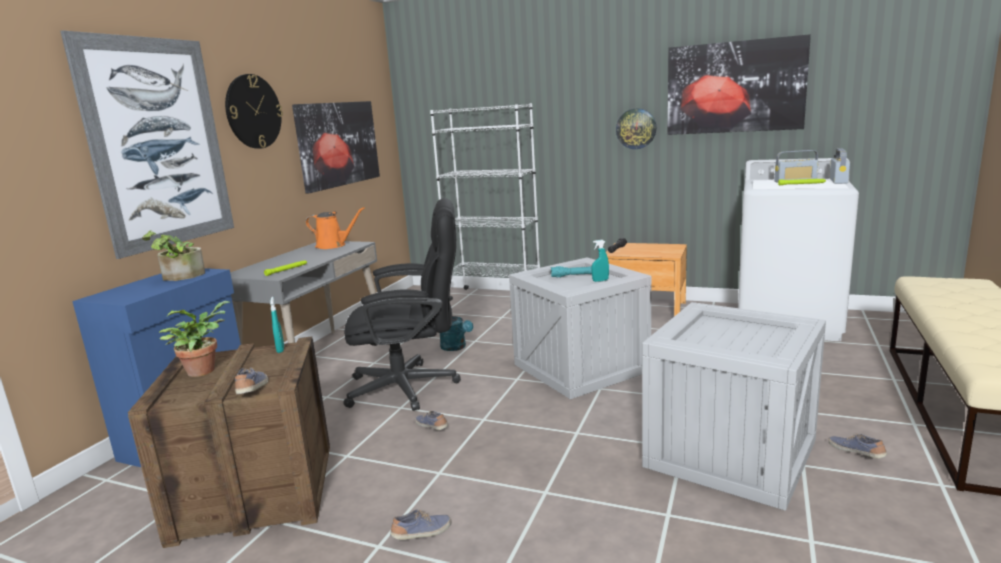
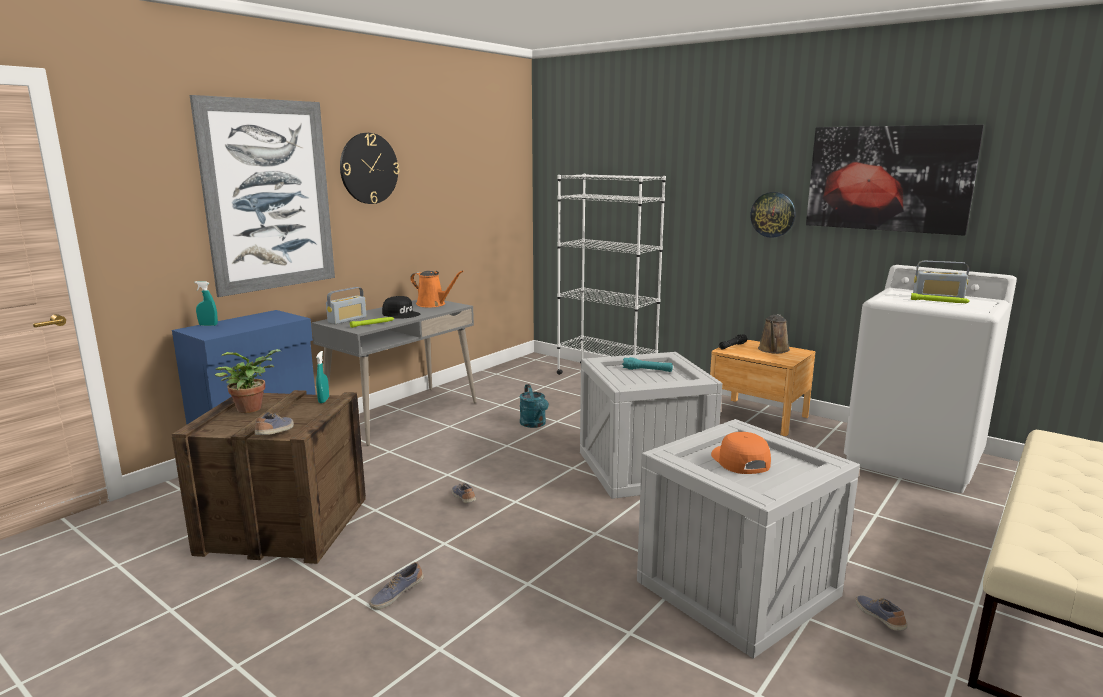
camera: 15 degrees right, 0 degrees up
(180, 277) = (266, 319): potted plant -> none
(309, 257) = (401, 314): none -> black cap
(338, 144) = (460, 202): picture -> none
(413, 386) = (471, 456): black office chair -> none
(422, 534) = (396, 594): shoe -> shoe turned 150 degrees clockwise
(600, 281) = (668, 380): turquoise spray bottle -> turquoise spray bottle (208, 325)
(653, 248) = (773, 350): none -> brown watering can
(725, 335) = (739, 460): none -> orange cap
(838, 181) = (989, 303): radio -> radio (347, 320)

